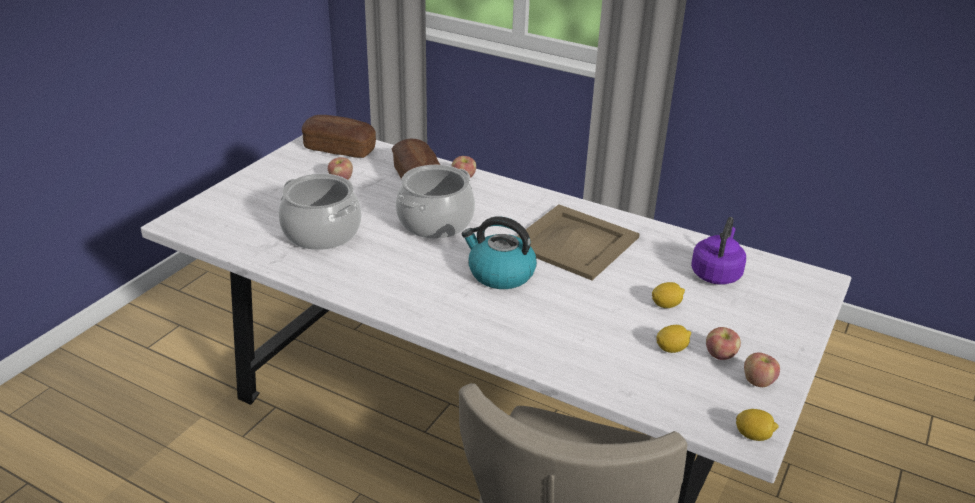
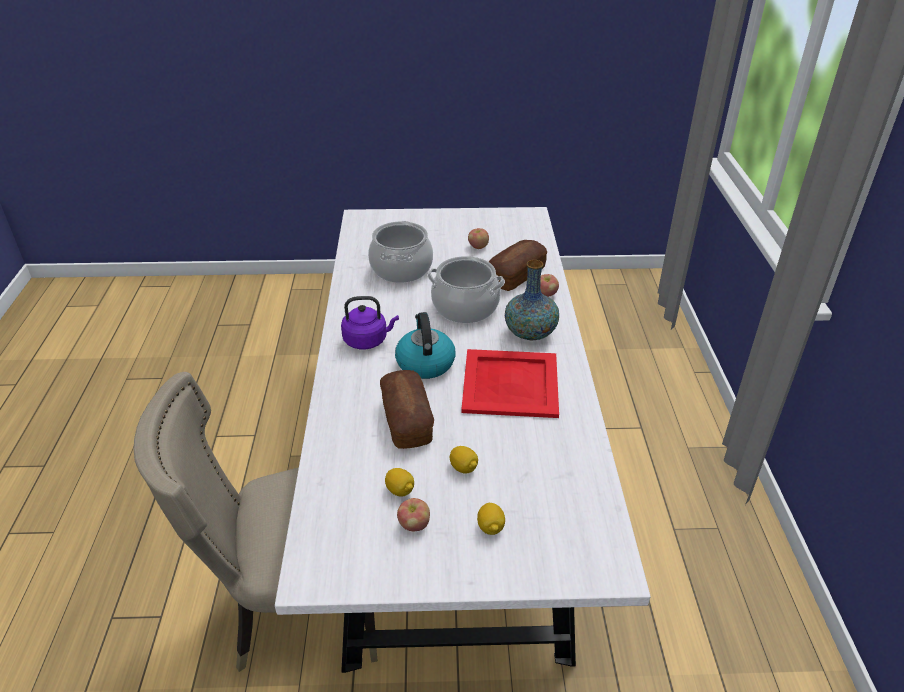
camera: 60 degrees right, 5 degrees up
(339, 149) = (519, 228): bread -> bread (406, 421)
(513, 206) = (530, 333): none -> vase
(572, 242) = (509, 383): beige tray -> red tray
(716, 273) = (547, 486): purple kettle -> purple kettle (368, 340)
(753, 435) = (313, 577): lemon -> lemon (490, 527)
(758, 381) = (393, 561): apple -> none

